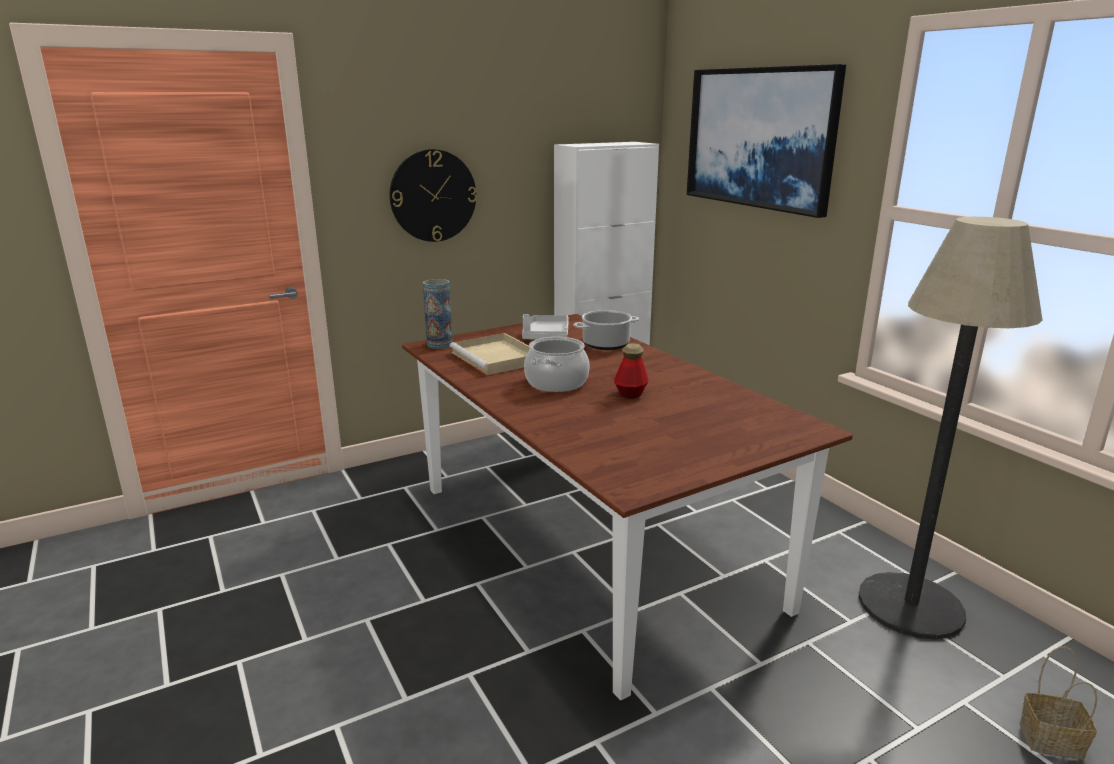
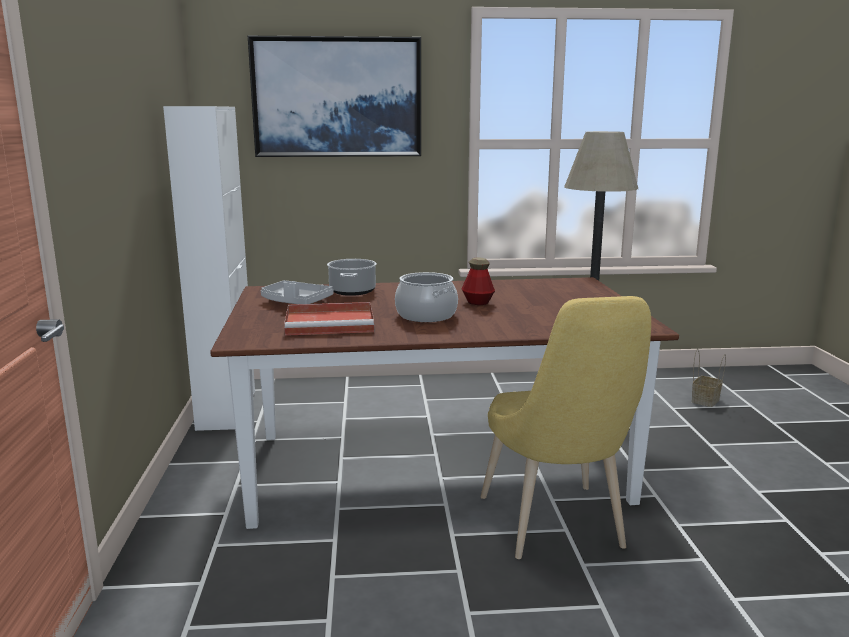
camera: 65 degrees left, 5 degrees down
(433, 196) = (111, 168): wall clock -> none
(439, 344) = (248, 336): vase -> none
(497, 358) = (332, 323): beige tray -> red tray
(527, 643) = (555, 527): none -> yellow chair

